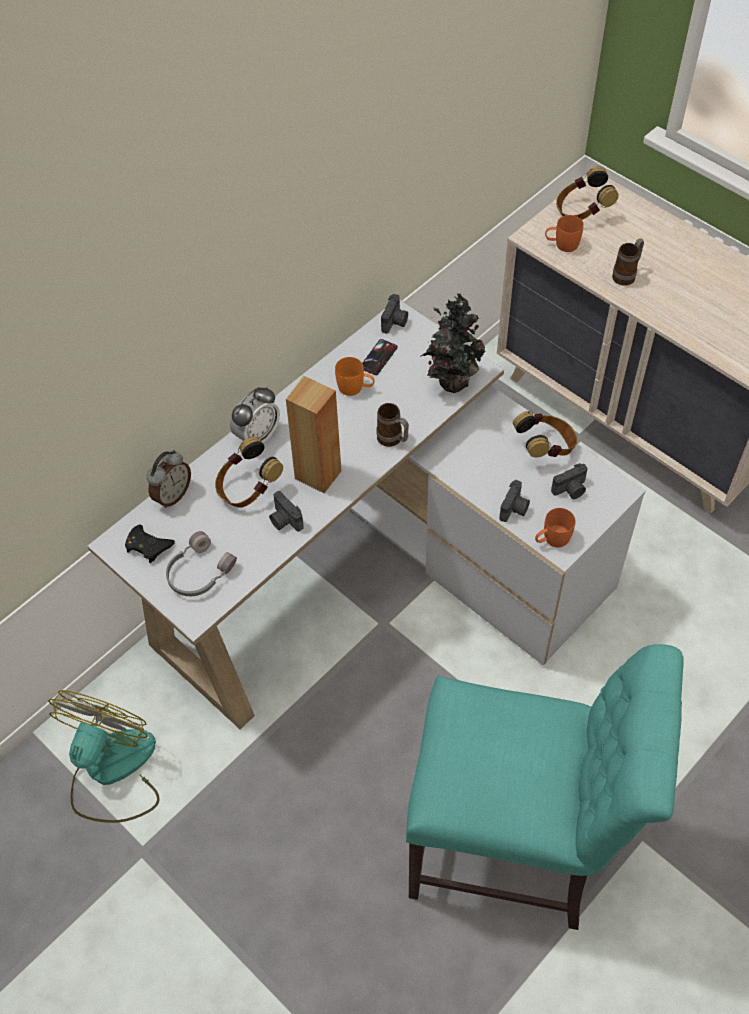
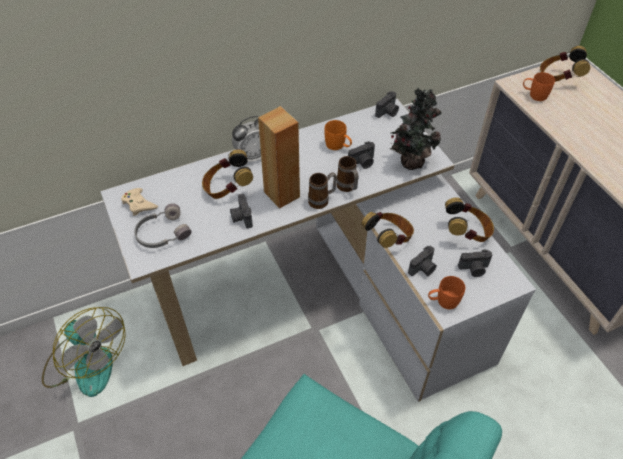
camera: 20 degrees right, 5 degrees down
(112, 771) = (86, 362): fan -> fan turned 90 degrees clockwise
(148, 546) = (139, 204): black game controller -> beige game controller
(172, 495) = (174, 176): alarm clock -> none
(378, 357) = (364, 131): phone -> none
(395, 401) = (362, 163): none -> camera
(460, 486) = (388, 239): none -> headphones
(626, 275) = (577, 127): mug -> mug (322, 200)

